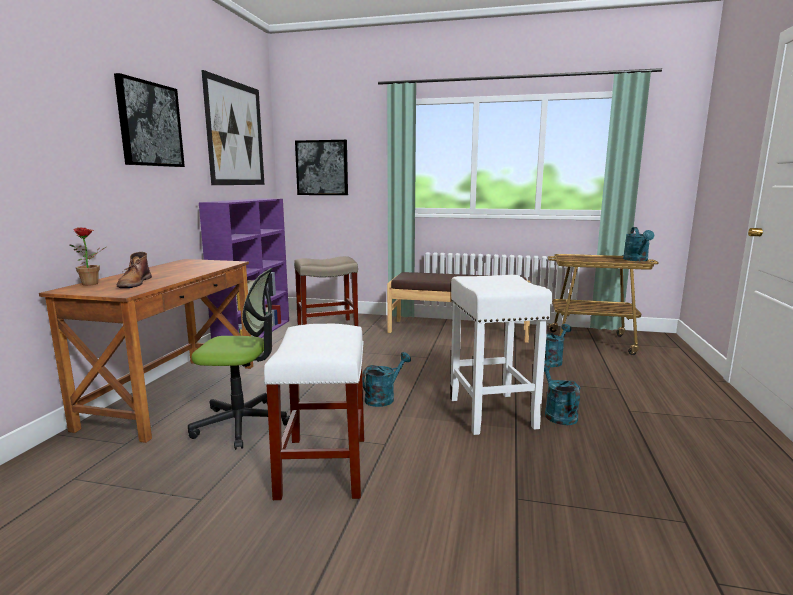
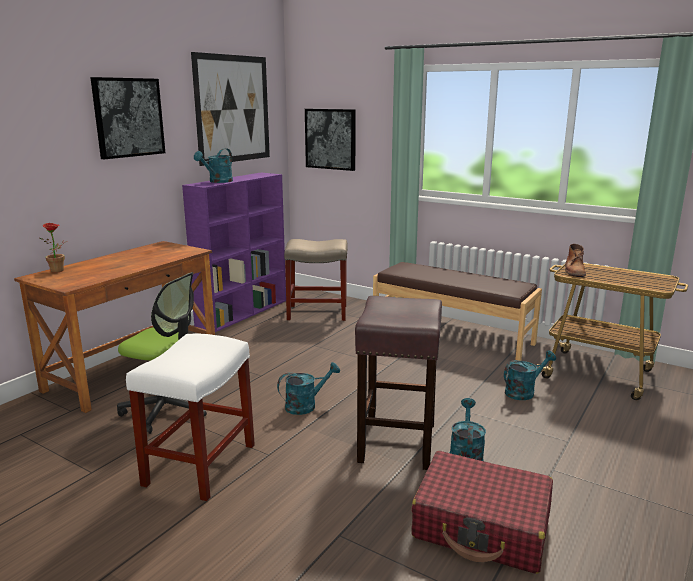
camera: 20 degrees right, 5 degrees up
(134, 283) = (89, 273): brown boot -> brown boot (574, 271)
(493, 413) = (397, 443): white stool -> brown stool
(623, 462) = (482, 526): none -> red suitcase
(637, 260) = (659, 283): turquoise watering can -> turquoise watering can (218, 181)

